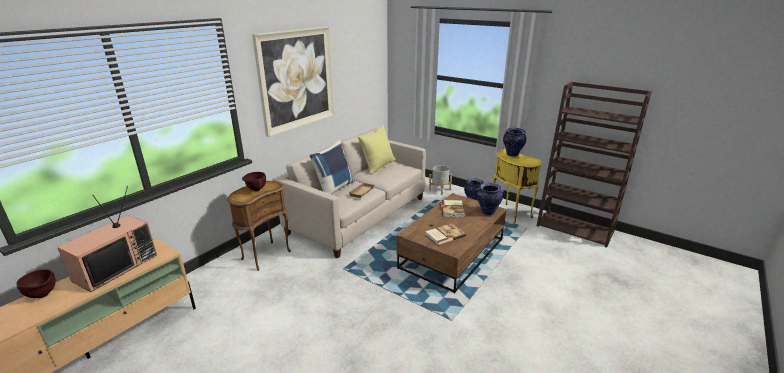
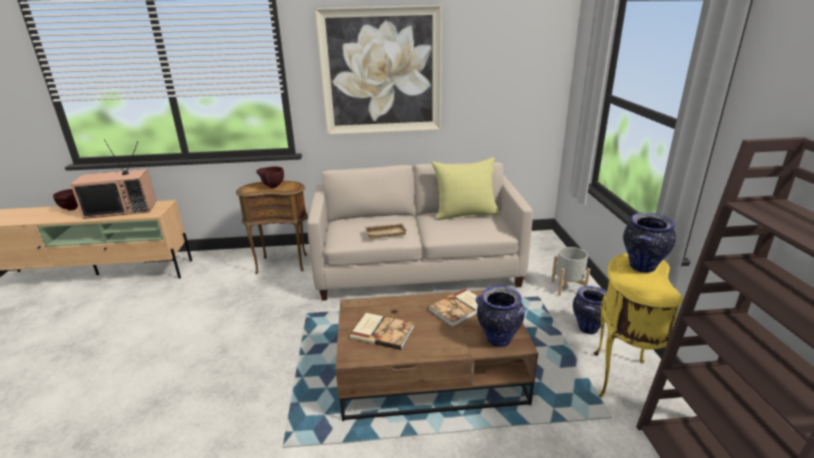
camera: 50 degrees right, 0 degrees up
(334, 188) = (372, 219): blue pillow -> none

